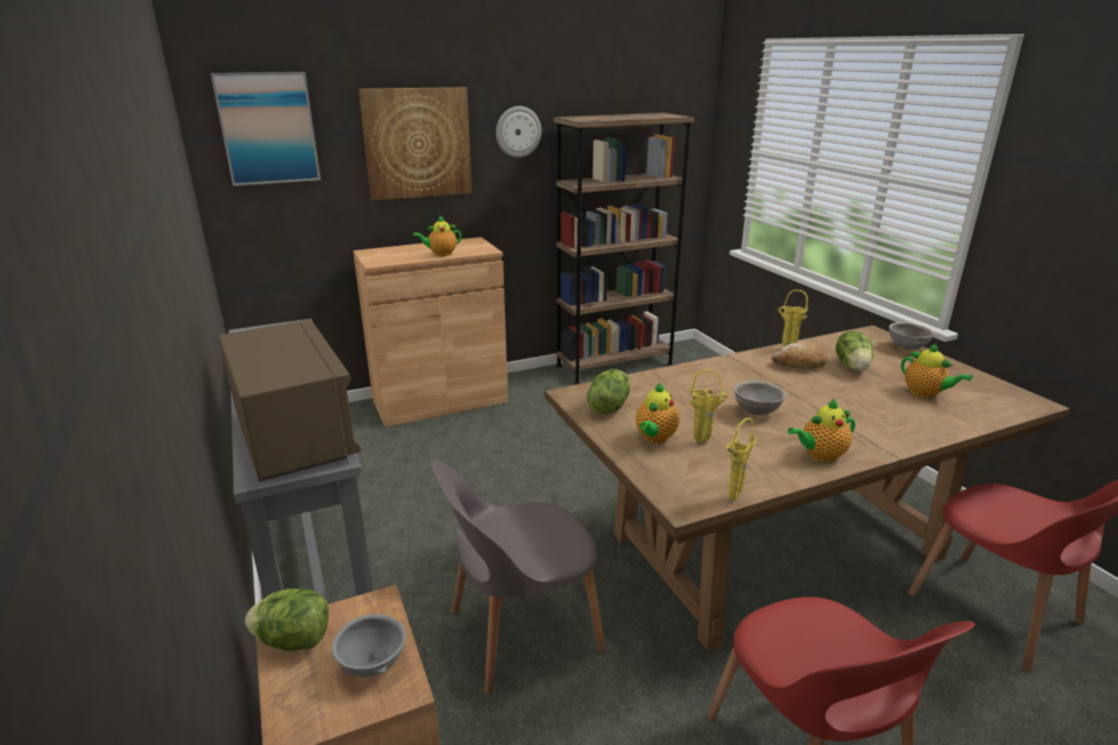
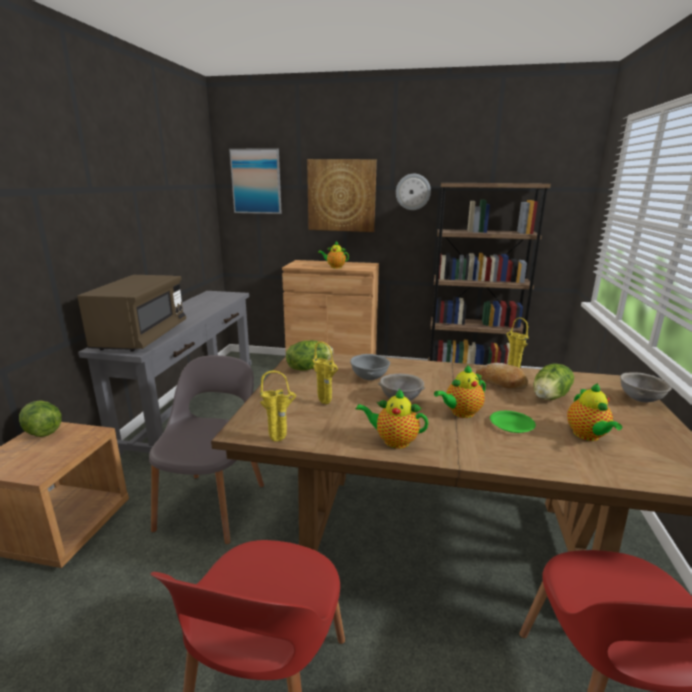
camera: 35 degrees right, 5 degrees down
(373, 664) = (48, 456): grey bowl -> grey bowl (370, 378)
(520, 631) = (213, 504): grey chair -> grey chair turned 90 degrees clockwise
(654, 438) = (300, 392): teapot -> teapot (460, 413)
(868, 403) = (511, 424): none -> green plate

